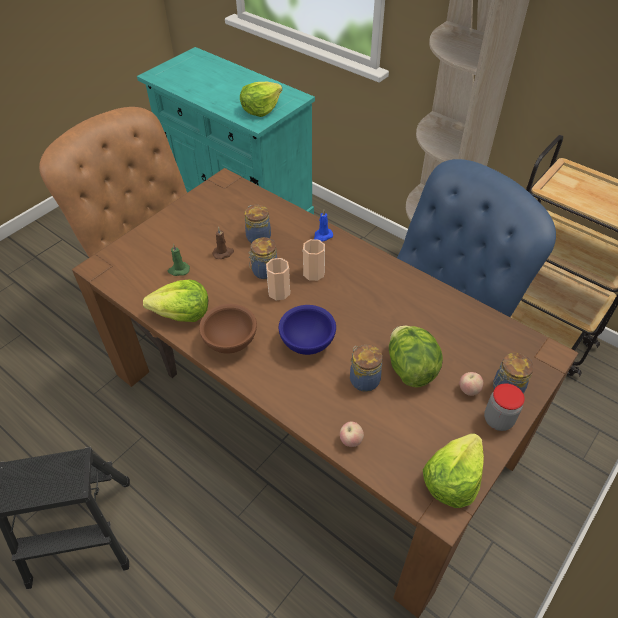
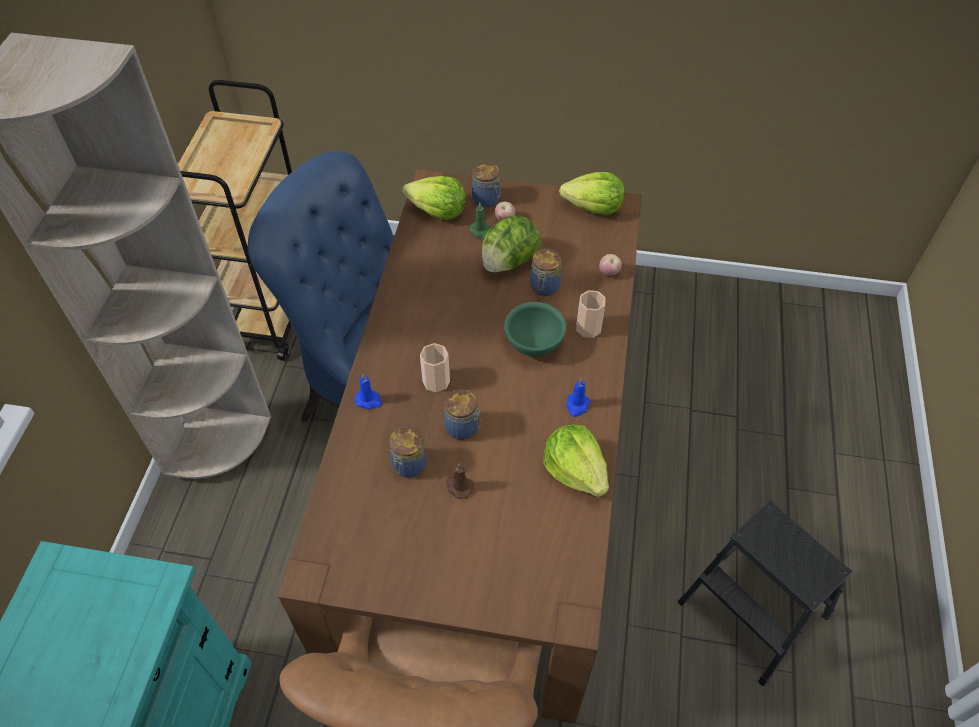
camera: 120 degrees left, 5 degrees up
(178, 270) = (517, 517): green candle -> green candle (480, 231)
(230, 341) = (577, 405): brown bowl -> blue candle
(261, 109) = (113, 602): lettuce -> lettuce (438, 211)
(279, 292) = (484, 398): cup -> cup (588, 328)
(308, 343) = (533, 343): blue bowl -> green bowl
(498, 420) = (521, 197): jar -> none

